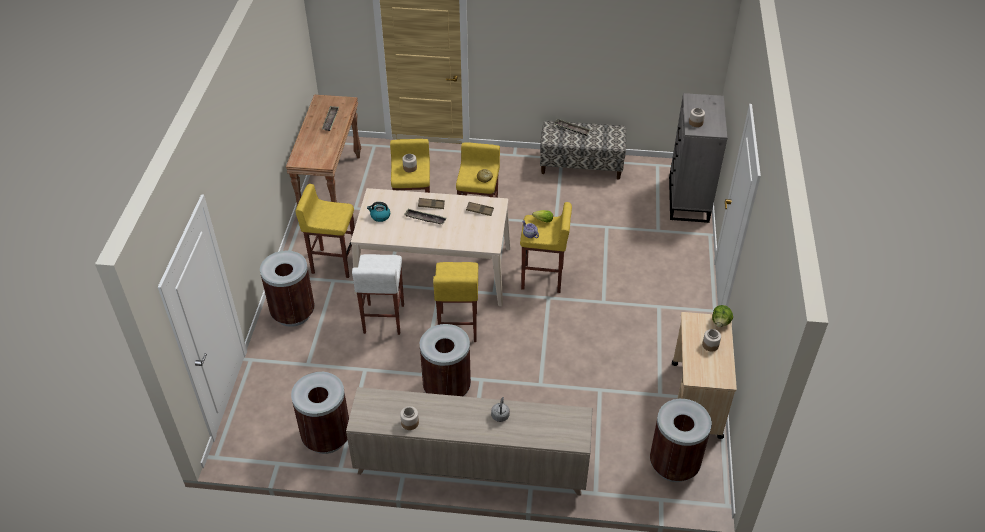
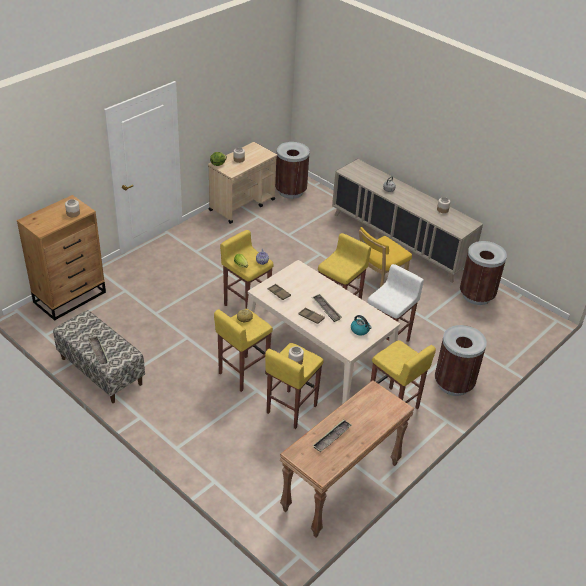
camera: 145 degrees left, 5 degrees down
(447, 388) = (379, 281): brown trash can -> yellow chair
(688, 200) = (70, 297): grey dresser -> brown dresser

